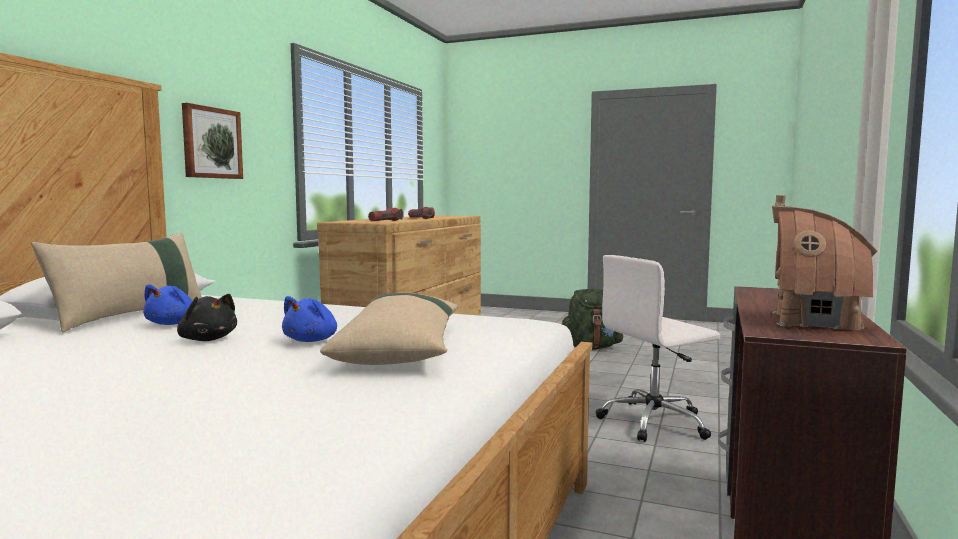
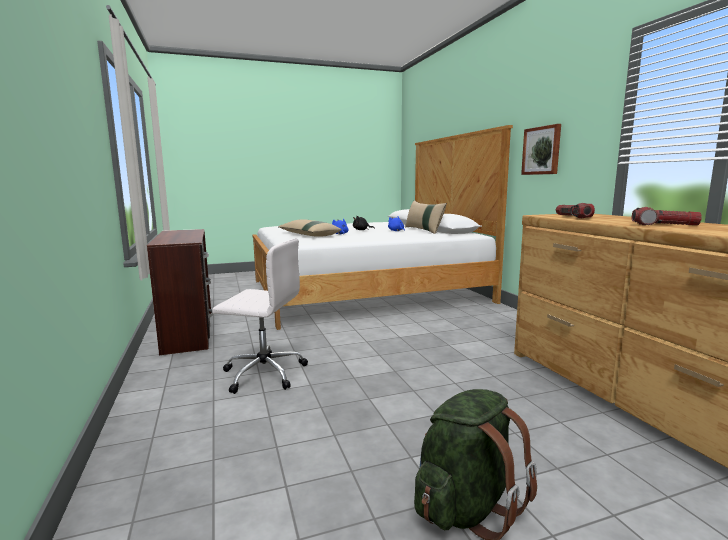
camera: 140 degrees right, 5 degrees up
(655, 422) = (263, 373): white office chair -> white office chair turned 75 degrees clockwise
(815, 322) = (179, 232): toy house -> none

